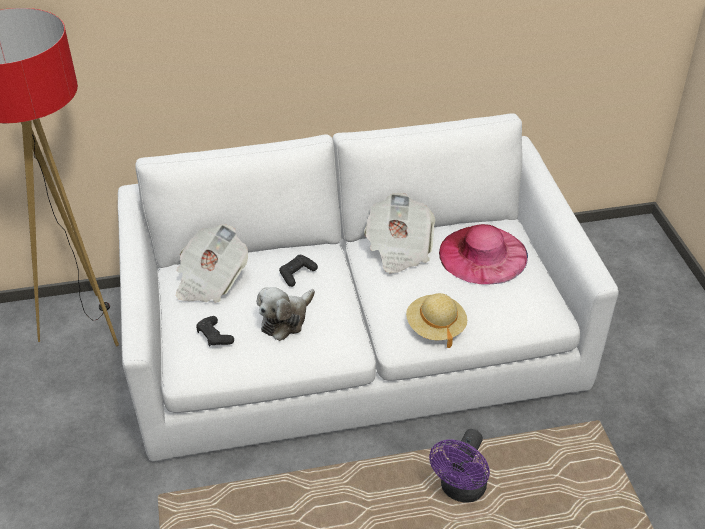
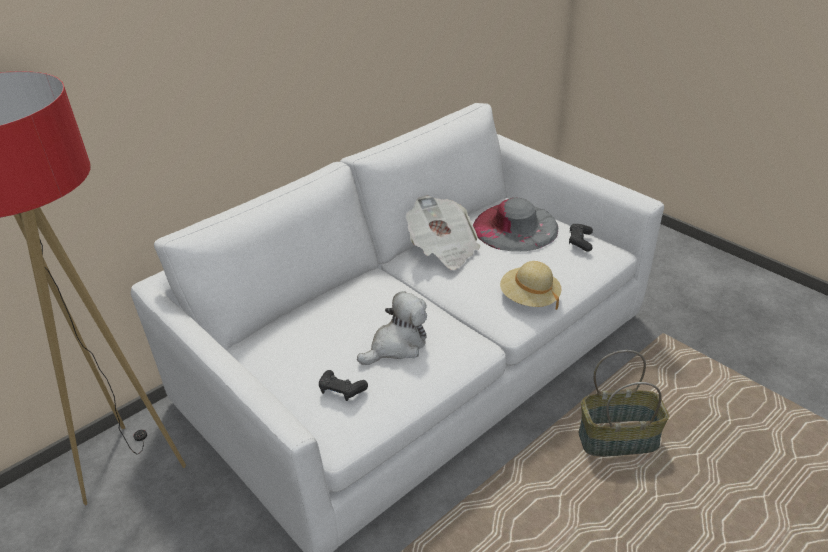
camera: 30 degrees left, 5 degrees down
(210, 281) = (290, 342): newspaper -> none
(286, 320) = (397, 345): plush toy -> plush toy turned 135 degrees counterclockwise
(297, 274) = (372, 302): black game controller -> black game controller (580, 241)
(460, 490) = (618, 438): purple fan -> basket
(483, 254) = (515, 227): pink hat -> grey hat

